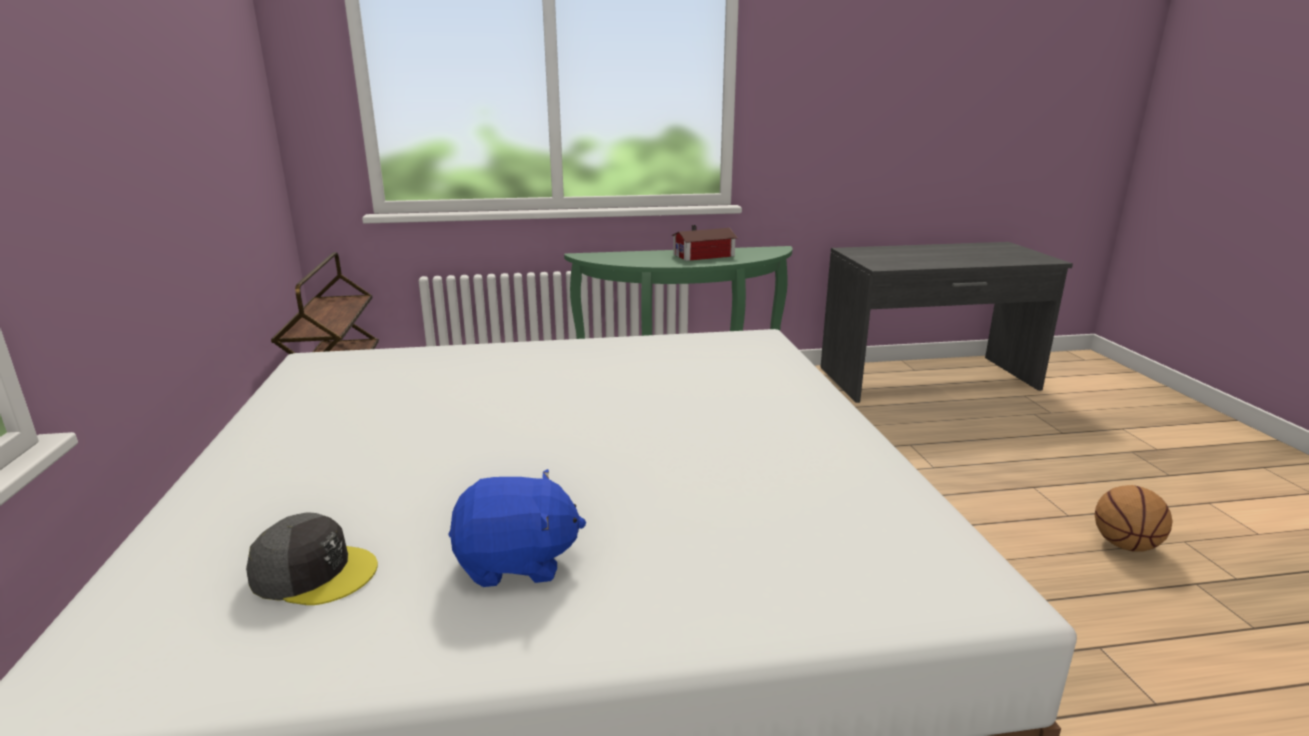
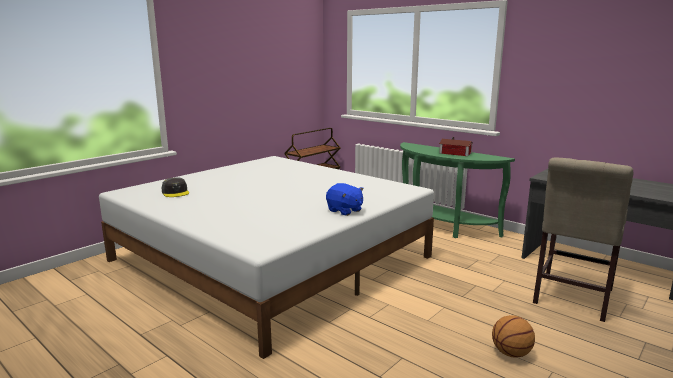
camera: 50 degrees right, 5 degrees down
(517, 562) = (203, 204): blue plush toy -> blue plush toy (344, 210)
(996, 433) = (571, 298): none -> beige chair

